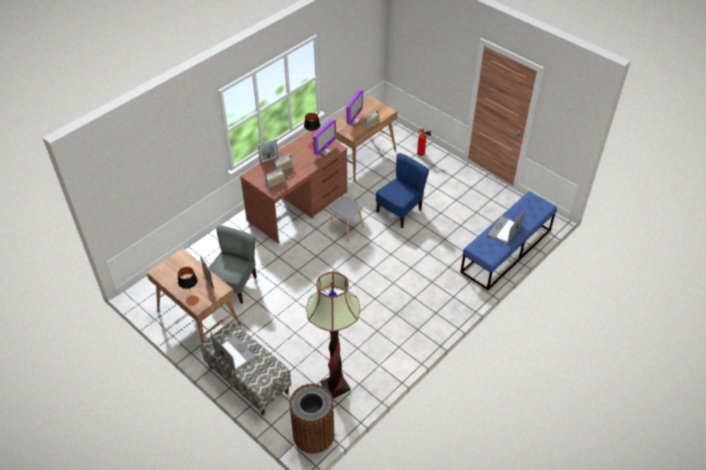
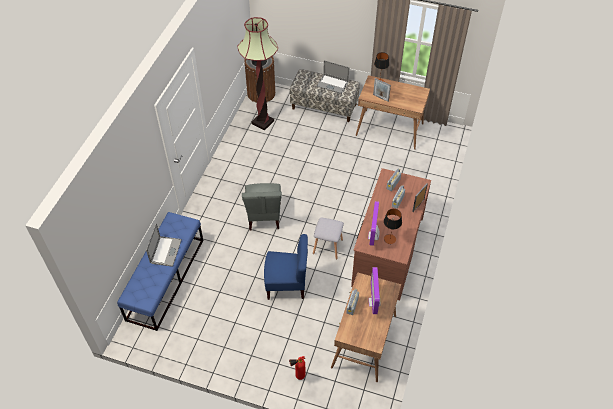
camera: 155 degrees right, 5 degrees up
(234, 285) = (384, 161): grey chair -> grey chair (264, 217)
(399, 211) = (286, 284): blue chair -> blue chair turned 105 degrees counterclockwise

